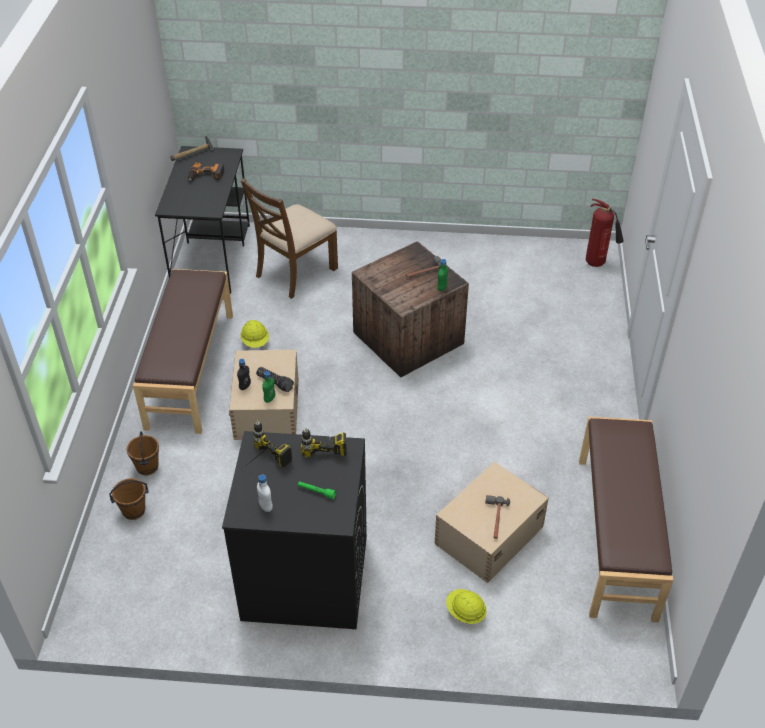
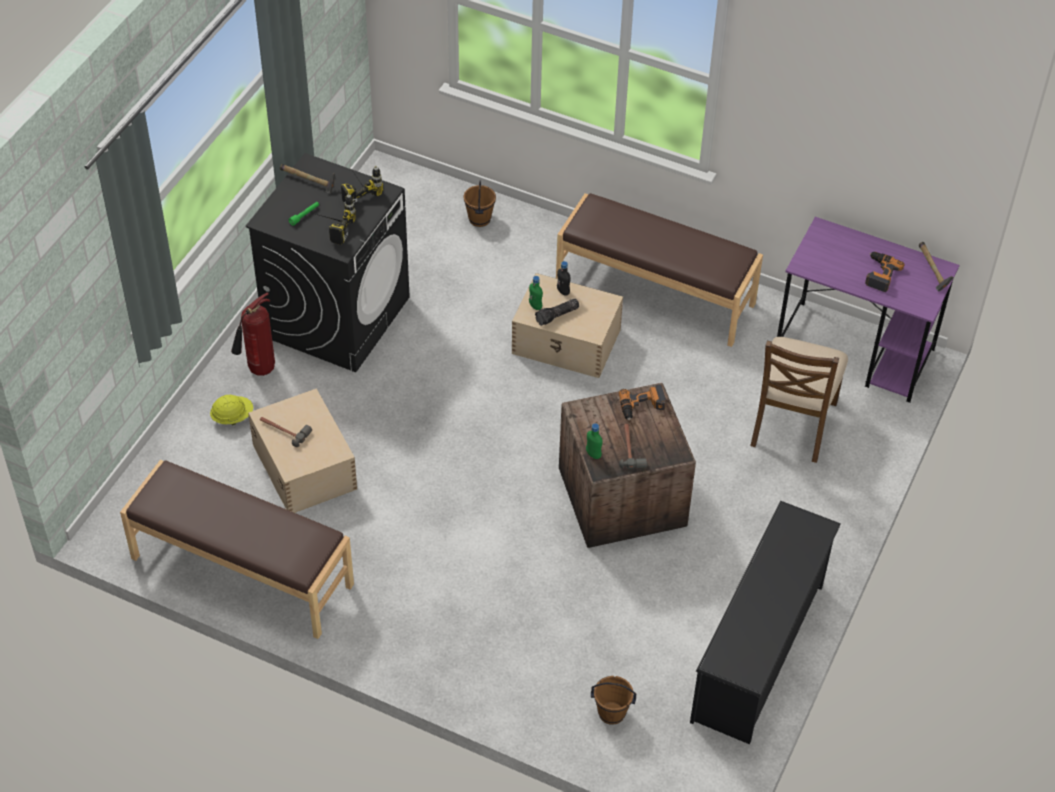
camera: 110 degrees right, 5 degrees up
(148, 467) = (529, 237): brown bucket -> brown bucket (611, 713)
(212, 256) = (855, 352): black desk -> purple desk
(255, 342) = (677, 356): yellow hard hat -> none
(266, 506) = (309, 182): white bottle -> hammer
(295, 272) = (792, 423): brown chair -> brown chair turned 135 degrees counterclockwise
(382, 275) = (642, 407): none -> power drill
(494, 250) = (760, 653): none -> black shoe rack
(597, 263) = (682, 768): fire extinguisher -> fire extinguisher (259, 371)

